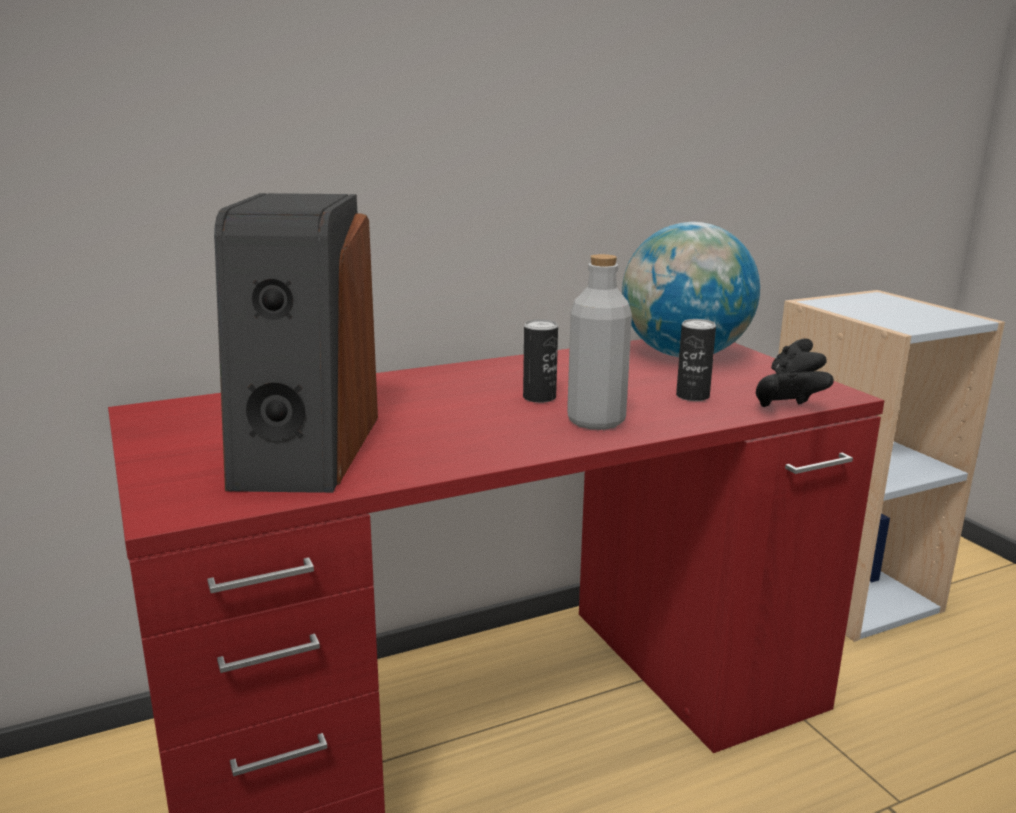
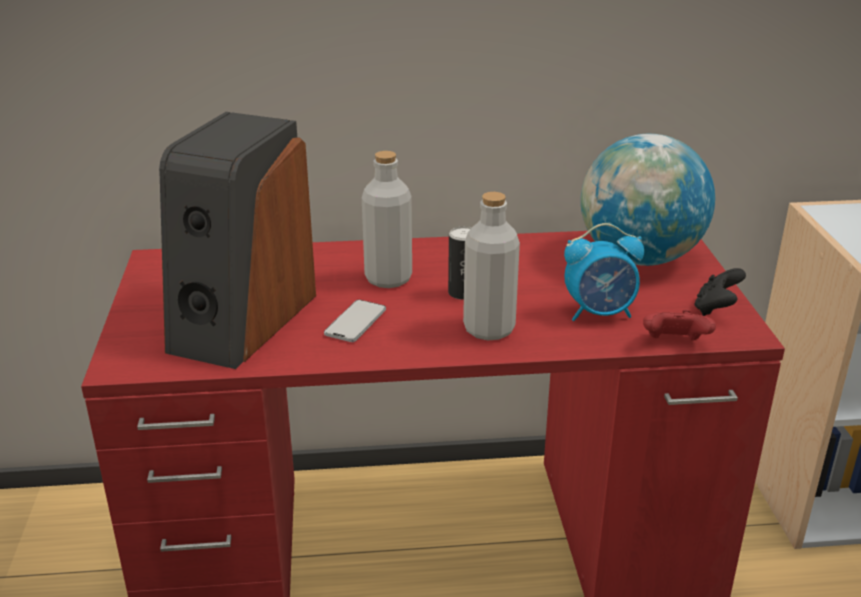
camera: 20 degrees right, 10 degrees up
(444, 434) = (355, 322): none -> phone
(447, 396) = (388, 278): none -> grey bottle
(692, 396) = (600, 313): can -> alarm clock
(786, 409) = (674, 344): black game controller -> red game controller

